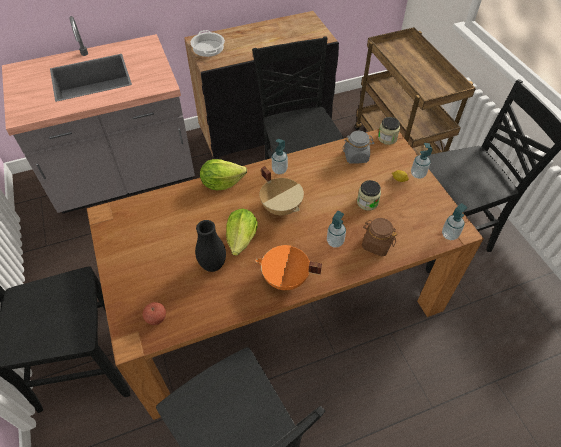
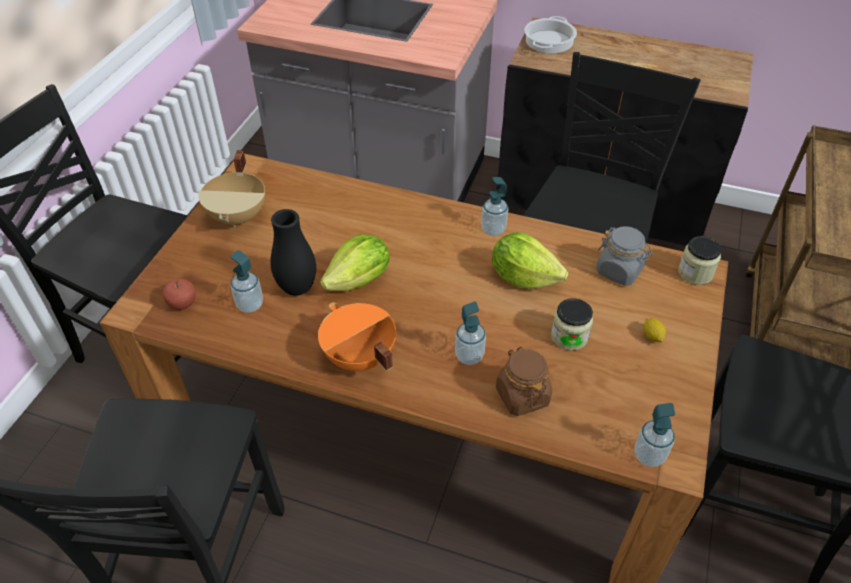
camera: 40 degrees right, 5 degrees down
(222, 183) = (406, 205): lettuce -> lettuce (523, 277)
(281, 207) = (447, 273): beige cooking pot -> beige cooking pot (239, 216)
(418, 174) = (691, 346): soap dispenser -> soap dispenser (250, 305)

